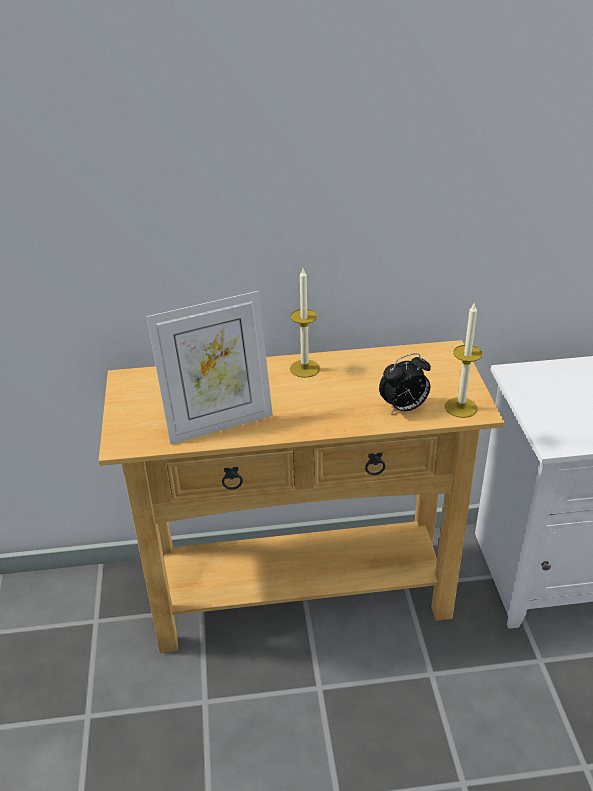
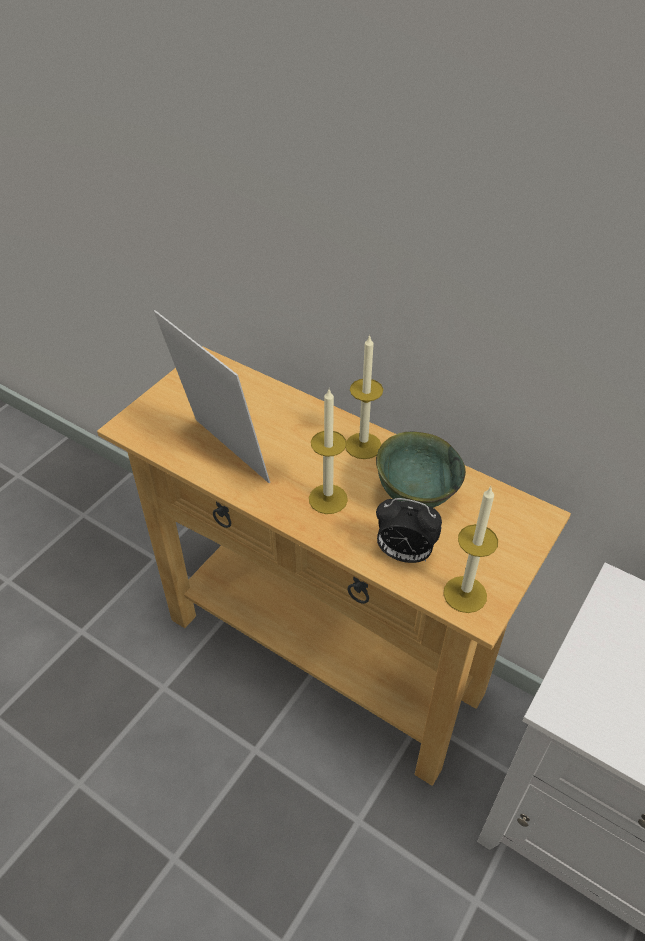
camera: 40 degrees right, 10 degrees up
(218, 423) = (222, 456): picture frame -> picture frame turned 150 degrees counterclockwise
(322, 407) = (328, 499): none -> candle
(370, 376) = (415, 495): none -> green bowl

